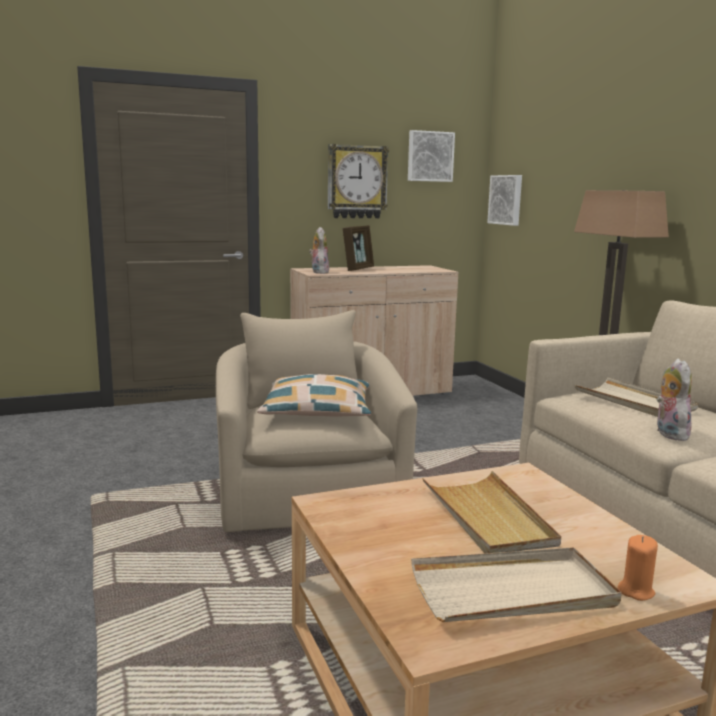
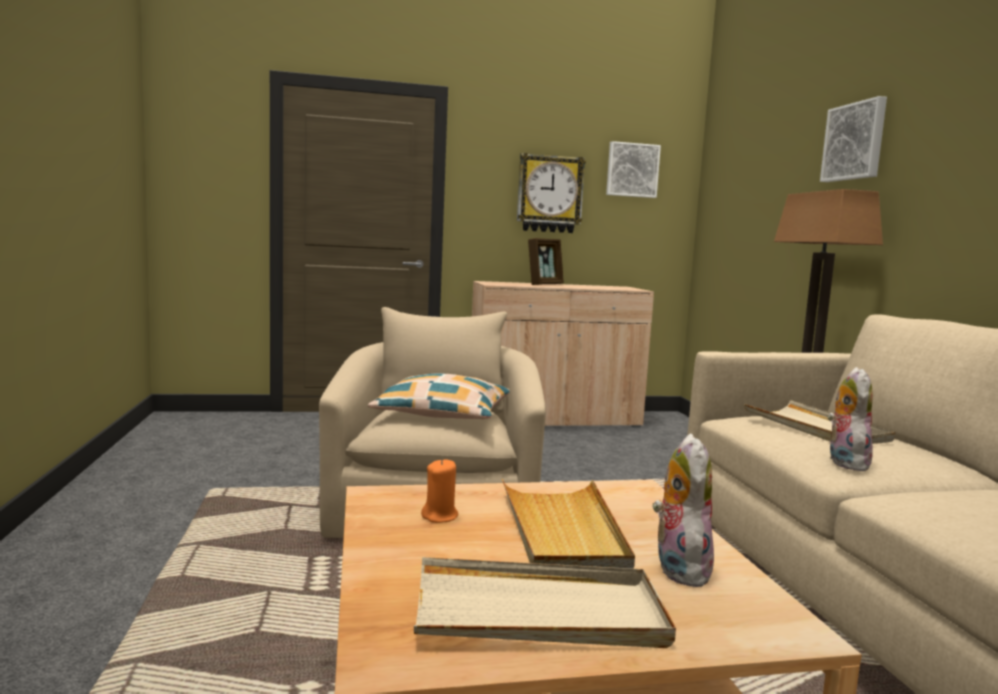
camera: 10 degrees right, 5 degrees down
(318, 272) = (498, 284): plush toy -> plush toy (677, 568)
(506, 200) = (715, 217): picture -> picture (855, 142)
(635, 591) = (708, 632): orange candle -> orange candle (440, 516)

